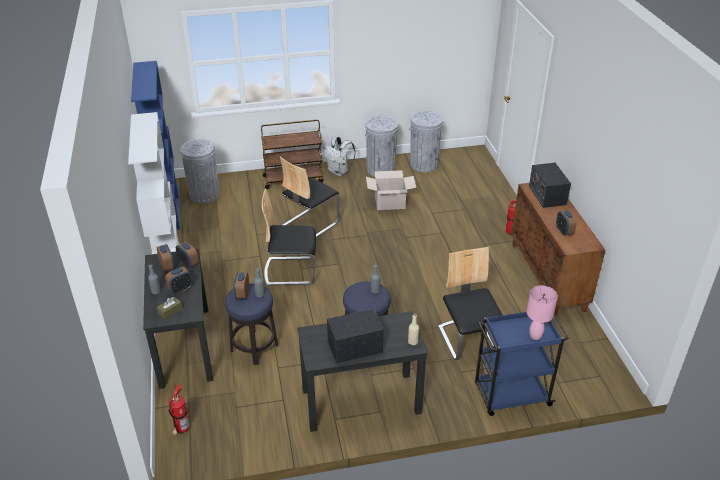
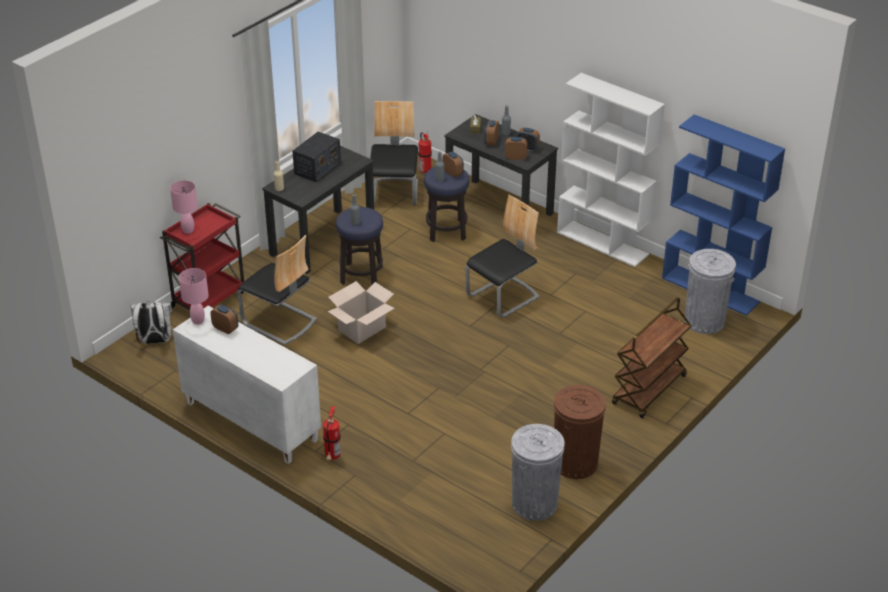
camera: 140 degrees right, 0 degrees up
(309, 224) = (552, 348): chair -> chair (395, 193)
(339, 171) = (616, 430): white backpack -> white backpack (154, 341)
(380, 169) = (575, 463): grey trash can -> brown trash can
(390, 203) = (505, 420): cardboard box -> cardboard box (362, 328)
(511, 395) = (209, 298): blue cart -> red cart
(547, 195) = (274, 365): radio -> none
(548, 277) = (250, 421): brown cabinet -> white cabinet
(581, 246) = (198, 321): none -> pink table lamp

